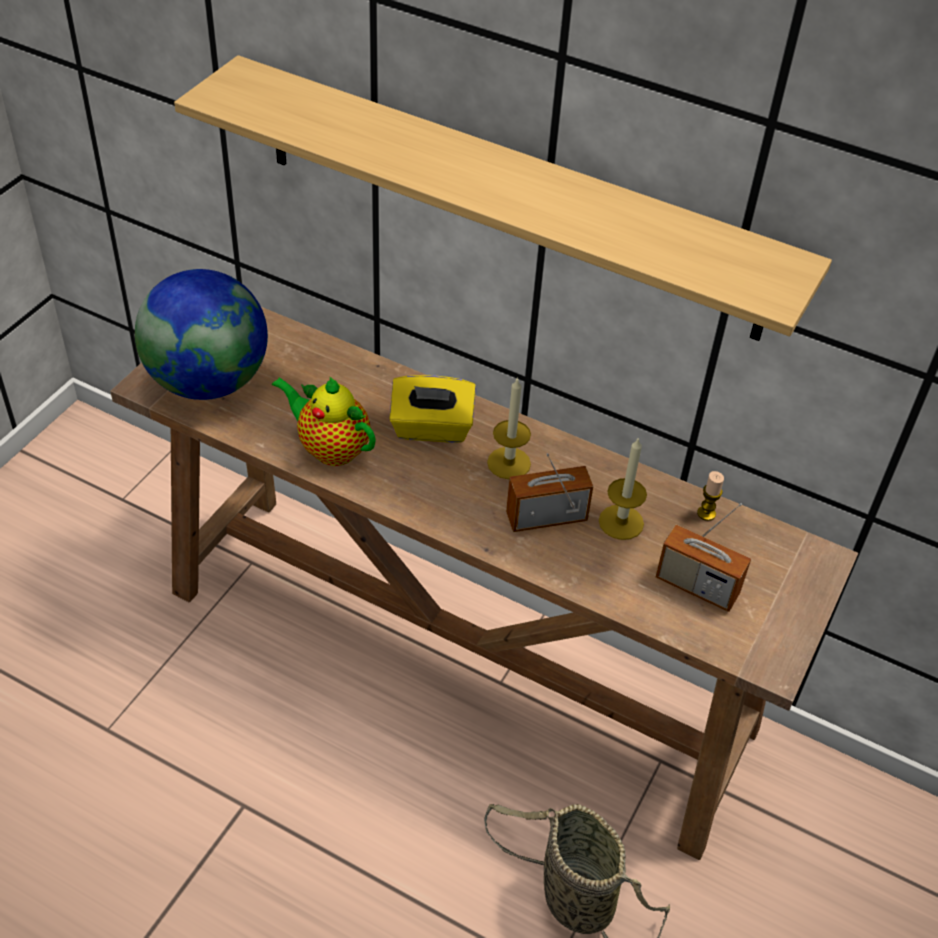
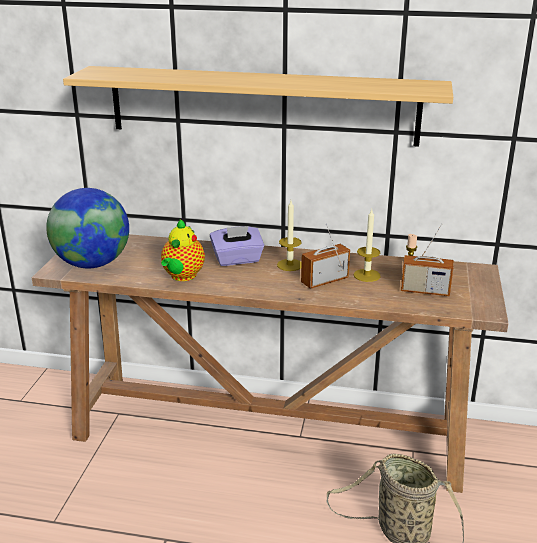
camera: 15 degrees left, 20 degrees down
(330, 448) = (182, 276): teapot -> teapot turned 90 degrees counterclockwise
(431, 428) = (237, 260): yellow tissue box -> purple tissue box

